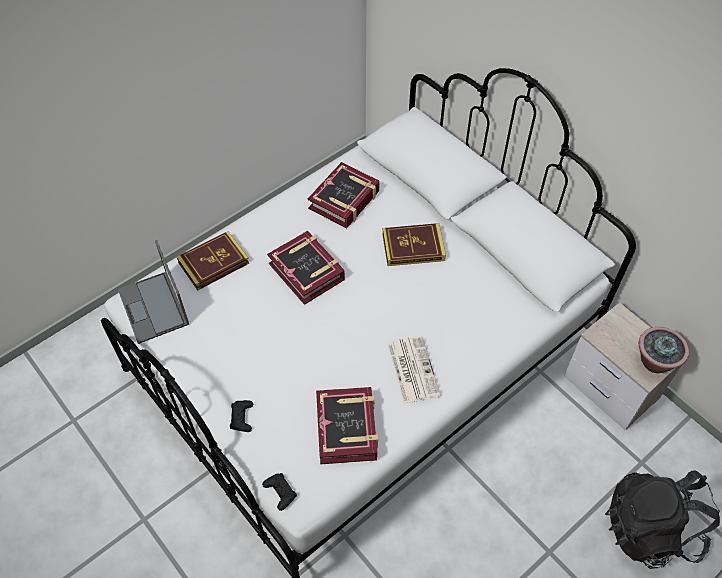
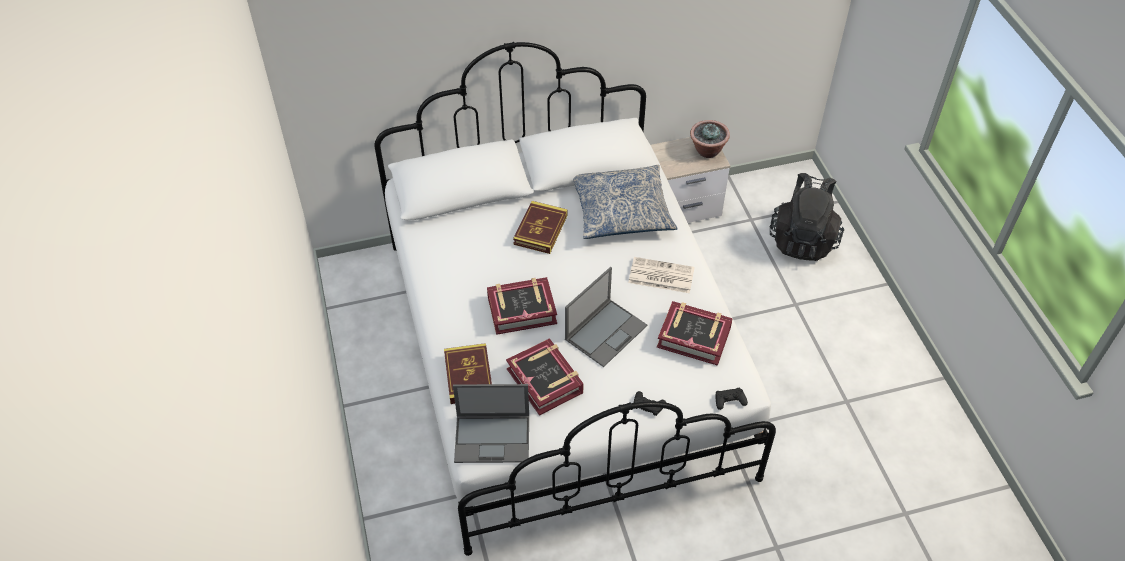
camera: 65 degrees left, 5 degrees down
(315, 348) = (606, 332): none -> laptop
(344, 200) = (458, 256): book -> book (545, 381)
(480, 303) = (621, 211): none -> pillow

